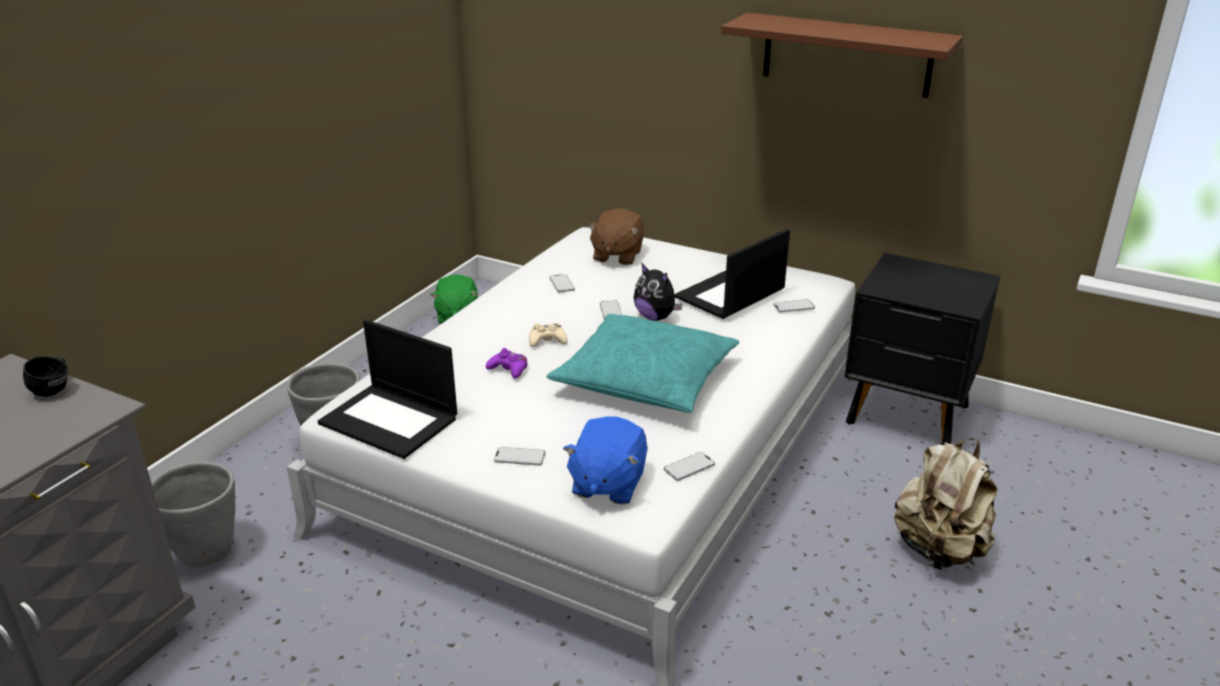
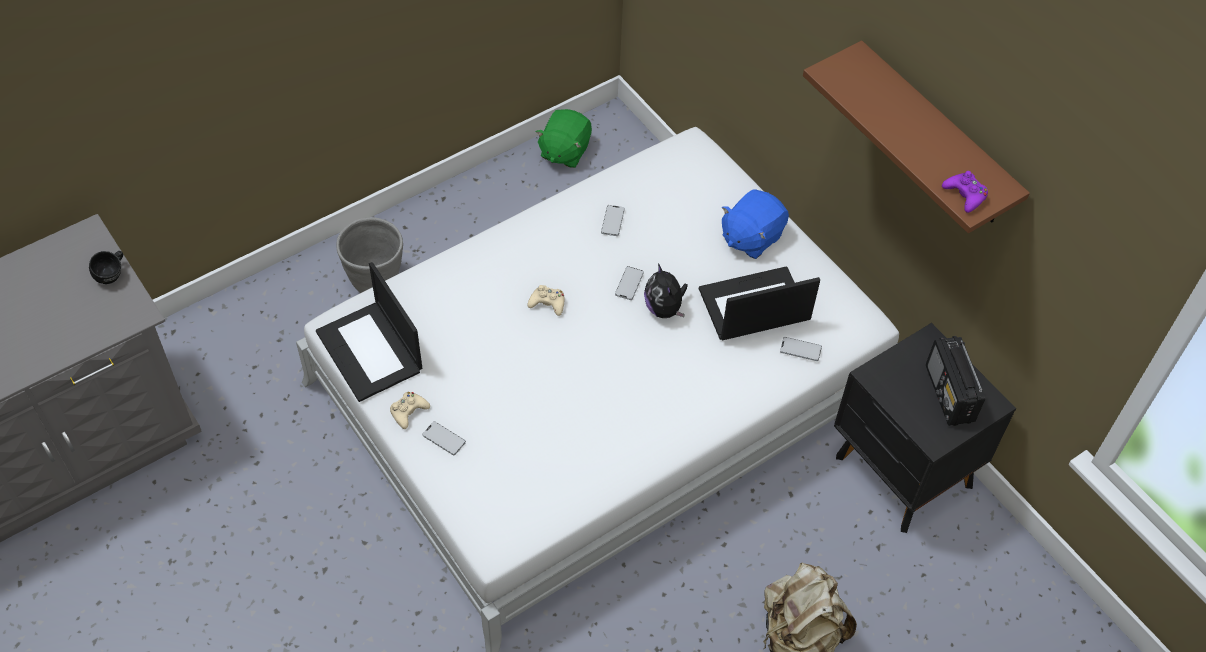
camera: 25 degrees right, 25 degrees up
(207, 553) = (234, 370): grey planter -> none
(465, 450) = (408, 412): none -> beige game controller
(509, 369) = (494, 328): purple game controller -> purple game controller (965, 195)
(607, 484) = (491, 498): blue plush toy -> blue plush toy (751, 237)
(617, 255) = (693, 194): brown plush toy -> none
(645, 379) = (600, 388): turquoise pillow -> none
(689, 467) = (564, 509): phone -> none
(945, 282) = (949, 394): none -> radio

